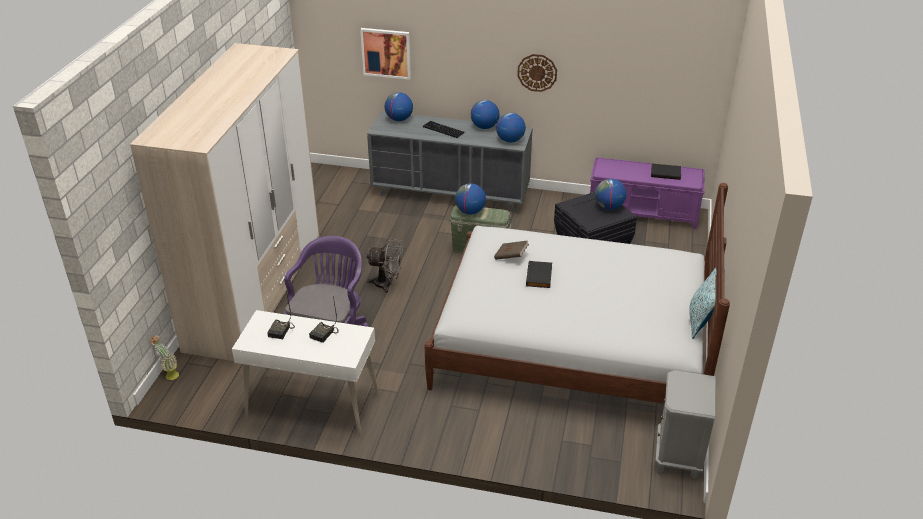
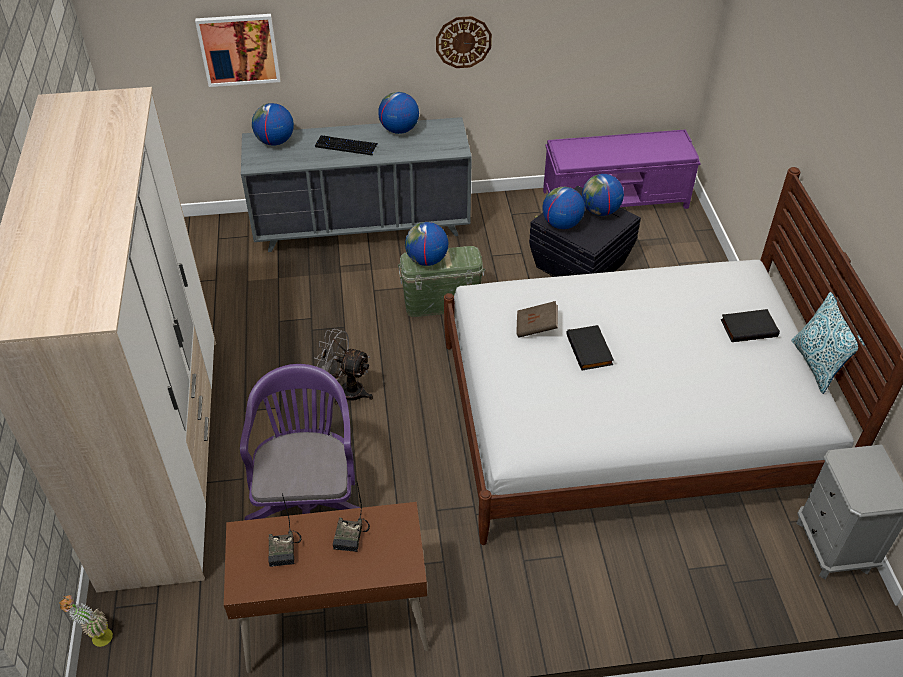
camera: 20 degrees left, 10 degrees up
(312, 405) = (336, 621): white desk -> brown desk
(387, 284) = (345, 391): grey fan -> grey fan turned 150 degrees counterclockwise
(510, 140) = (444, 144): globe -> globe (561, 224)
(666, 173) = (644, 145): black book -> black book (748, 327)

